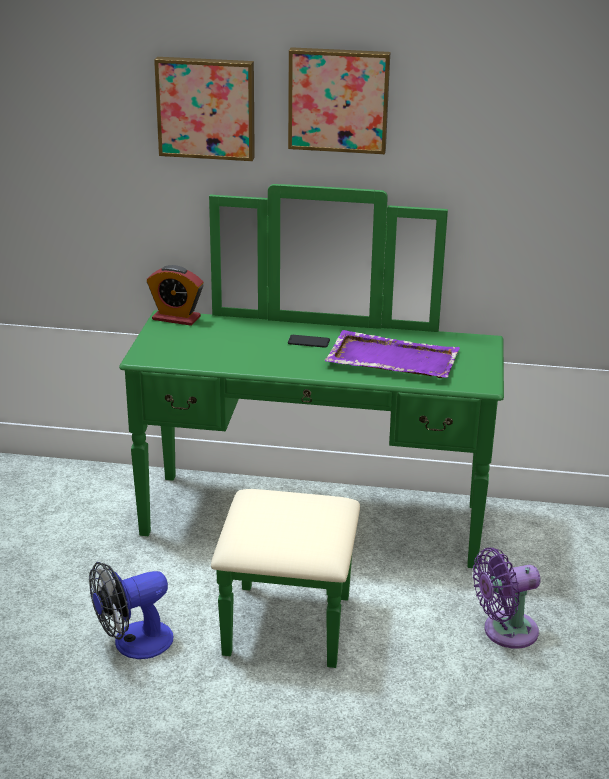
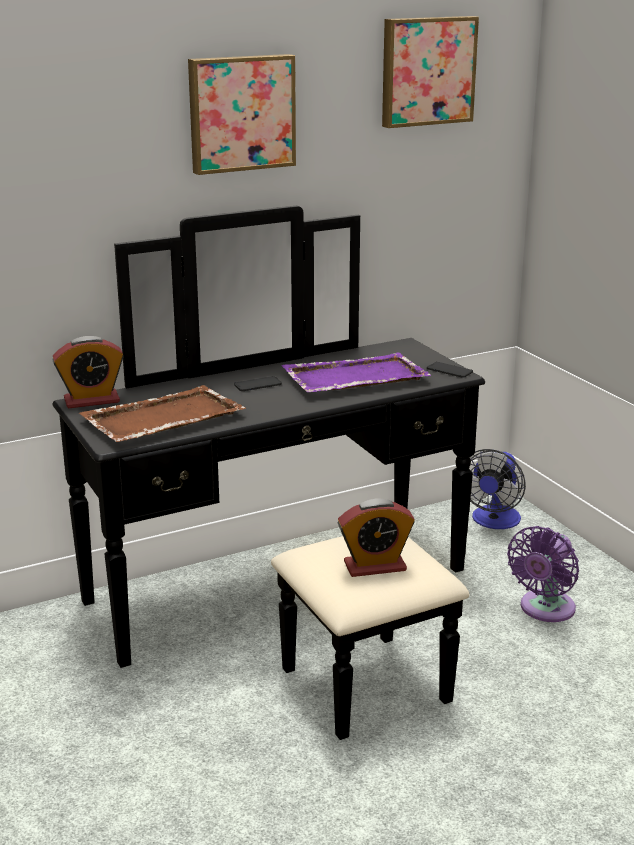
camera: 35 degrees left, 5 degrees down
(133, 644) = (240, 771): fan -> fan (493, 521)
(200, 349) = (161, 419): none -> brown tray
(206, 107) = (97, 141): picture -> picture (426, 71)
(286, 526) = (375, 566): none -> alarm clock
(309, 541) = (297, 605): green dresser -> black dresser
(482, 378) = (449, 370): none -> phone

